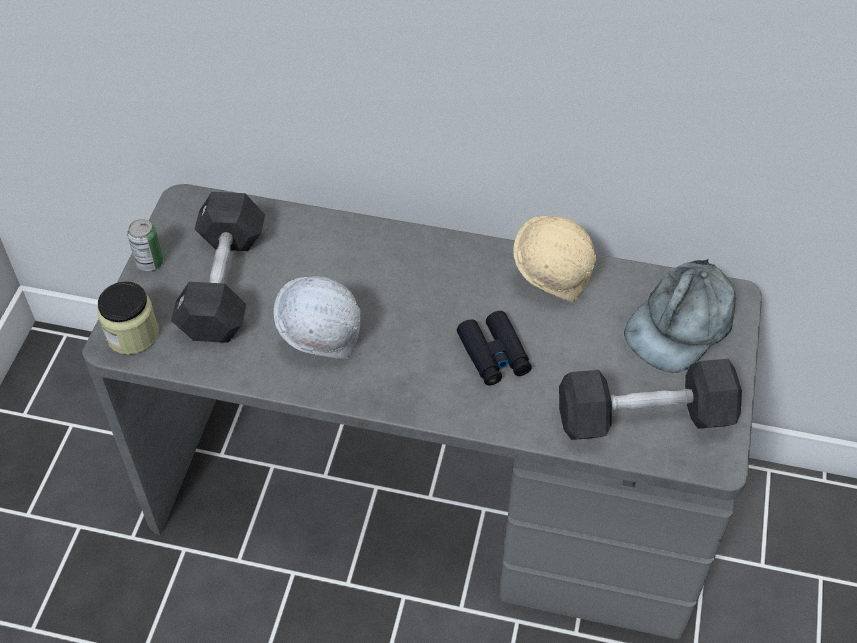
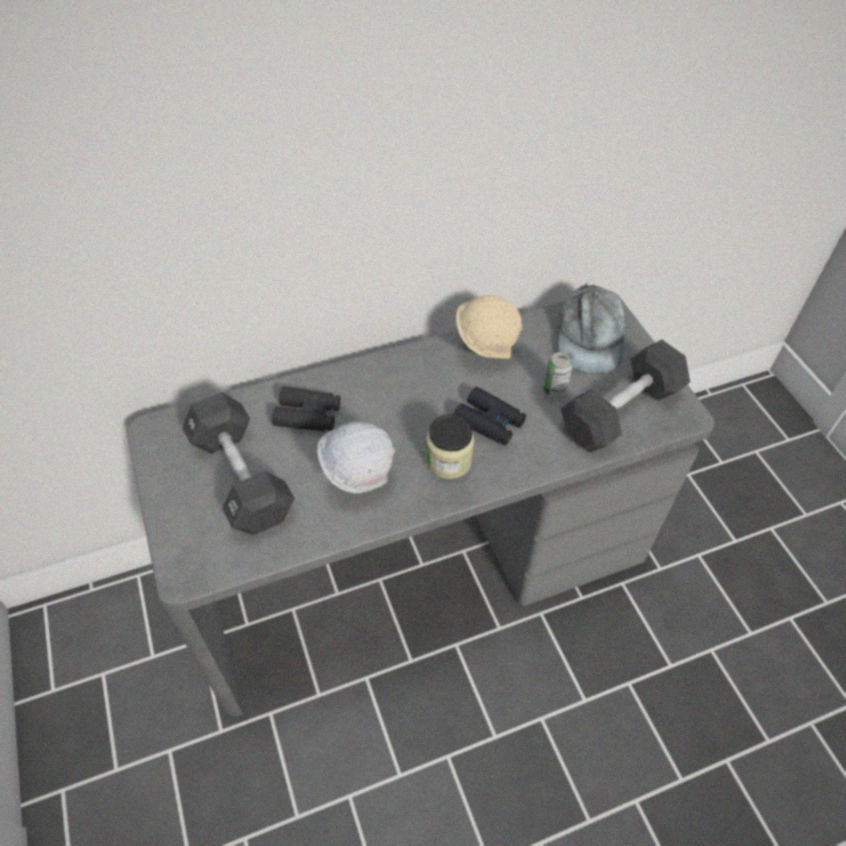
camera: 35 degrees left, 0 degrees up
(132, 334) = (195, 559): jar -> jar (448, 460)
(150, 262) = (162, 492): can -> can (554, 390)
(326, 258) = (308, 415): none -> black binoculars

